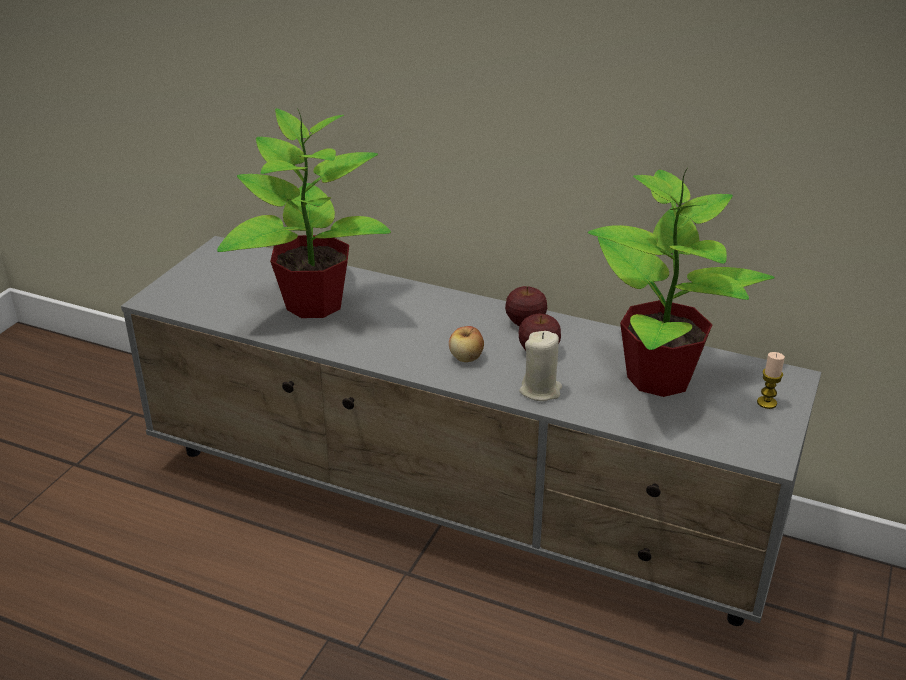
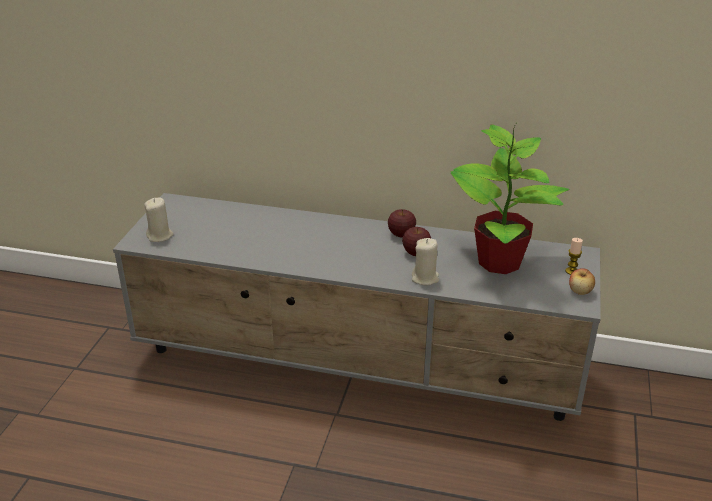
camera: 10 degrees left, 0 degrees up
(189, 294) = (160, 236): none -> beige candle
(312, 303) = (251, 234): potted plant -> none
(466, 358) = (369, 261): apple -> apple (580, 291)

